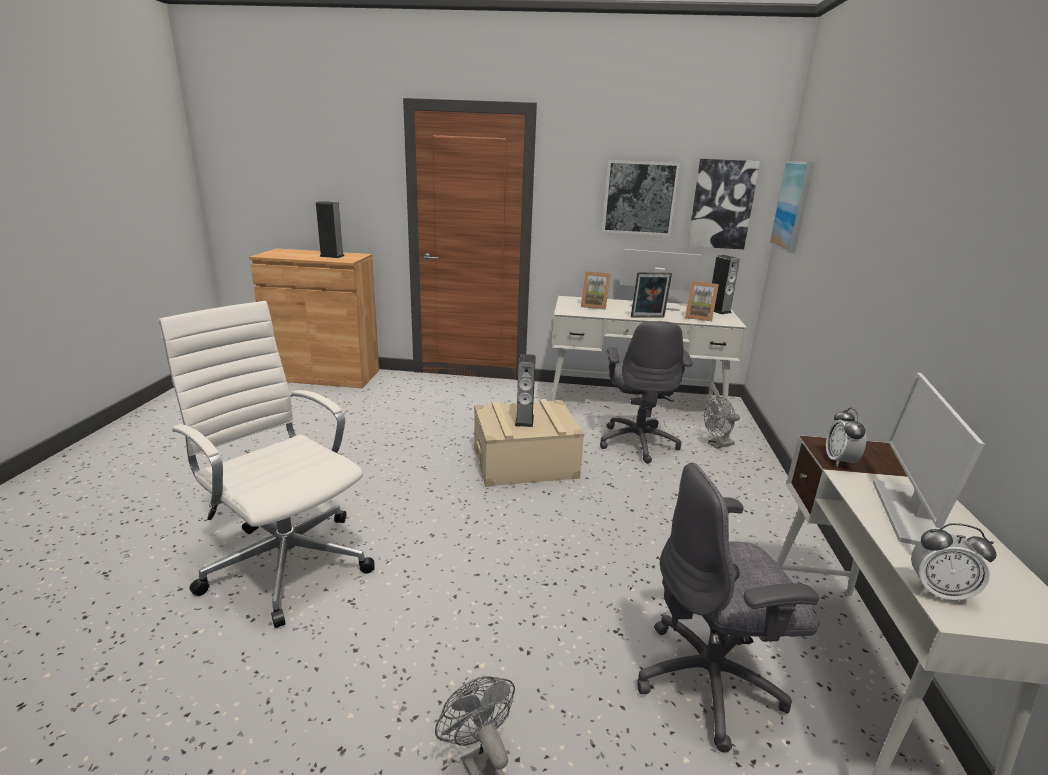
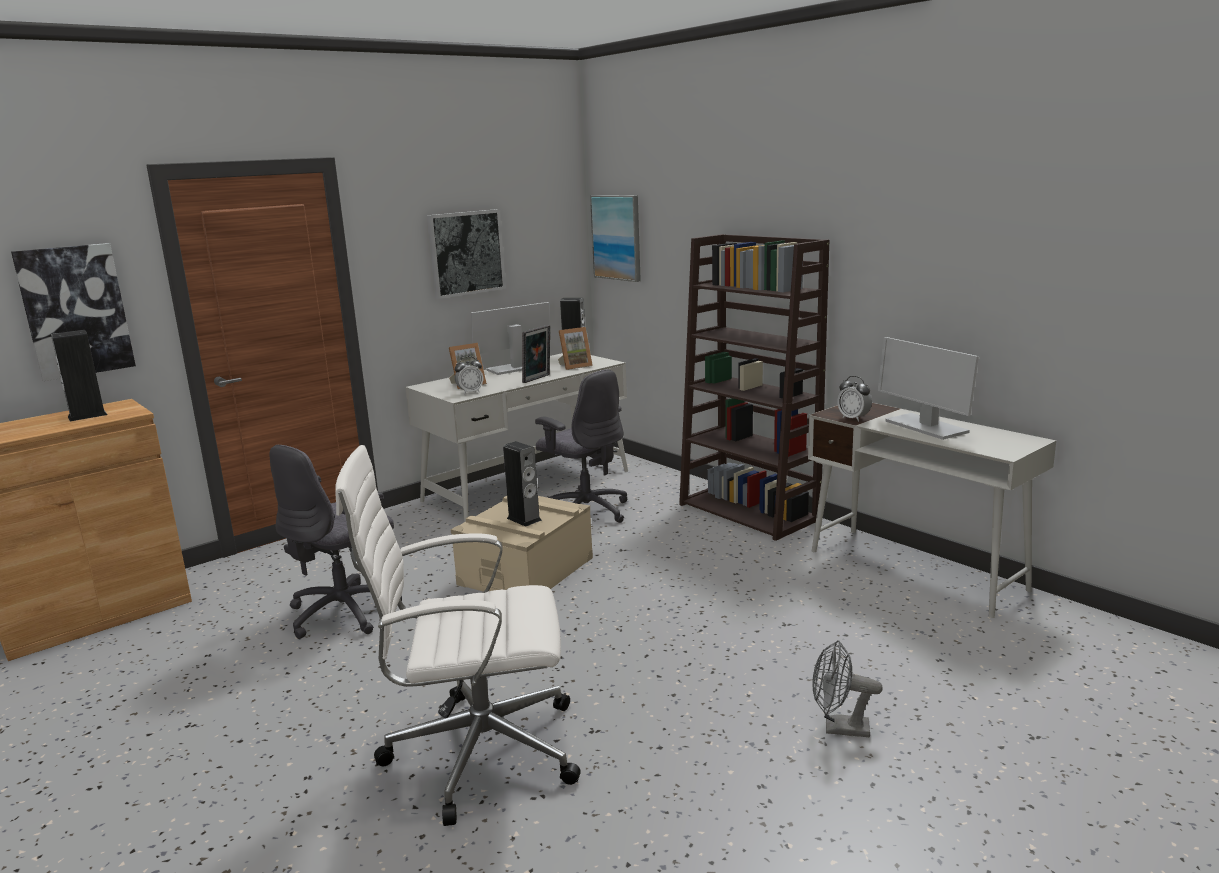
camera: 45 degrees left, 5 degrees down
(710, 681) = (865, 613): grey office chair -> grey office chair (346, 612)
(717, 445) = (644, 486): grey fan -> none
(721, 204) = (542, 246): picture -> picture (75, 311)
(770, 513) = (749, 512): none -> brown bookcase
(938, 592) = (988, 450): alarm clock -> alarm clock (470, 392)

